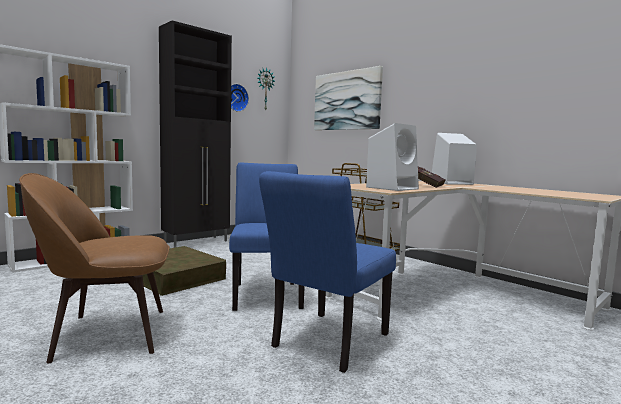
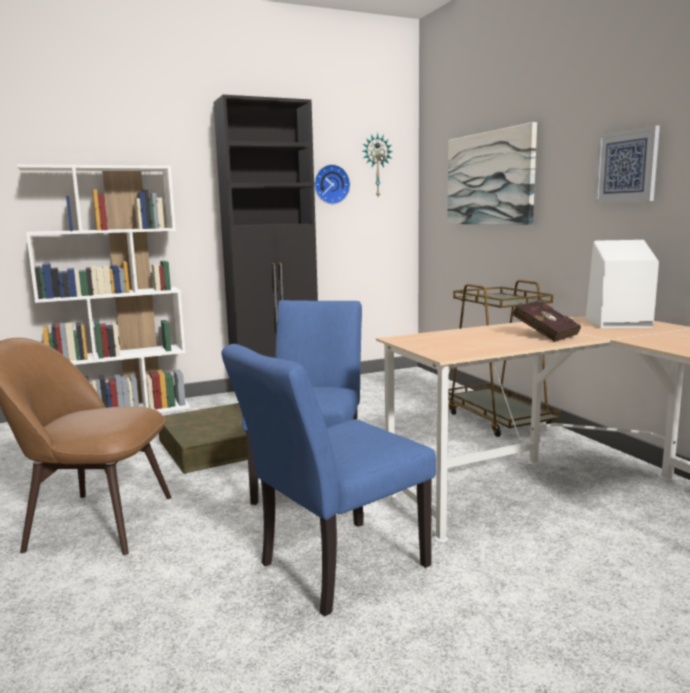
camera: 20 degrees right, 5 degrees up
(392, 188) = (471, 346): white speaker -> none
(446, 93) = (627, 166): none -> picture

